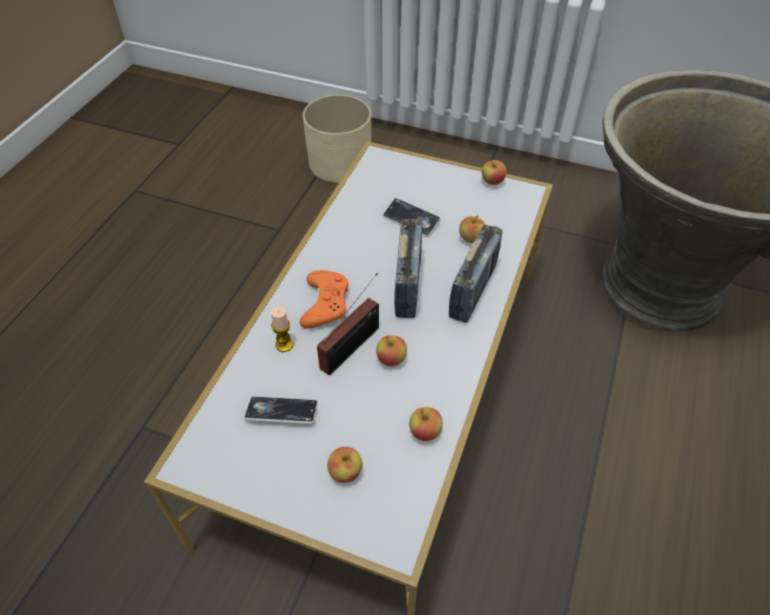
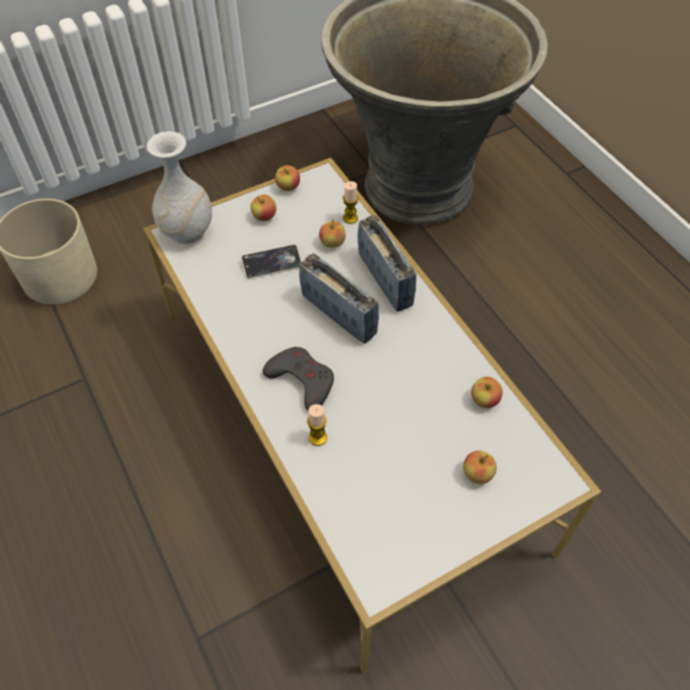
camera: 50 degrees left, 5 degrees up
(282, 412) = (385, 482): phone -> none
(325, 303) = (301, 380): orange game controller -> grey game controller
(353, 345) = (364, 390): radio -> none
(388, 161) = (188, 231): none -> white vase
(391, 359) = (400, 375): apple -> apple (264, 217)
(508, 232) = (350, 218): none -> candle

